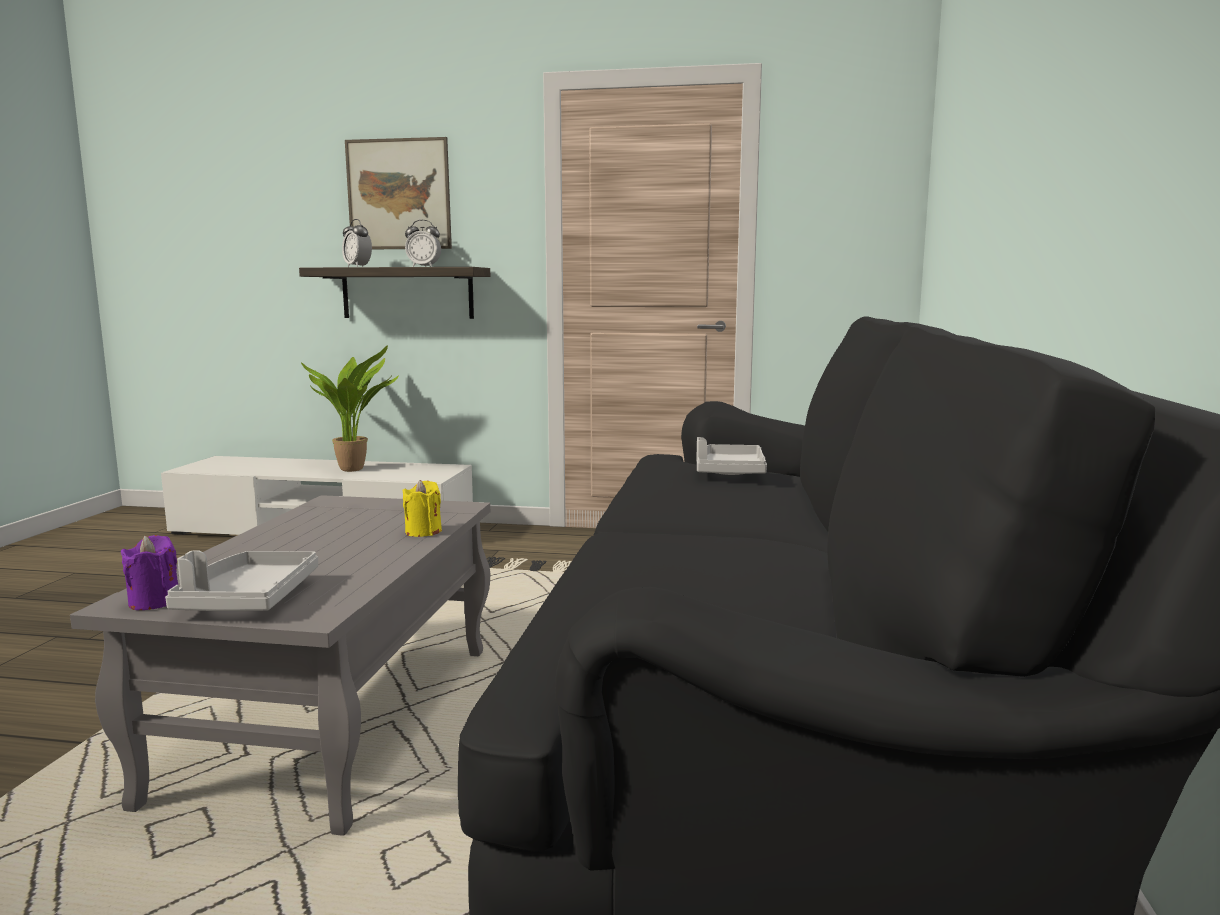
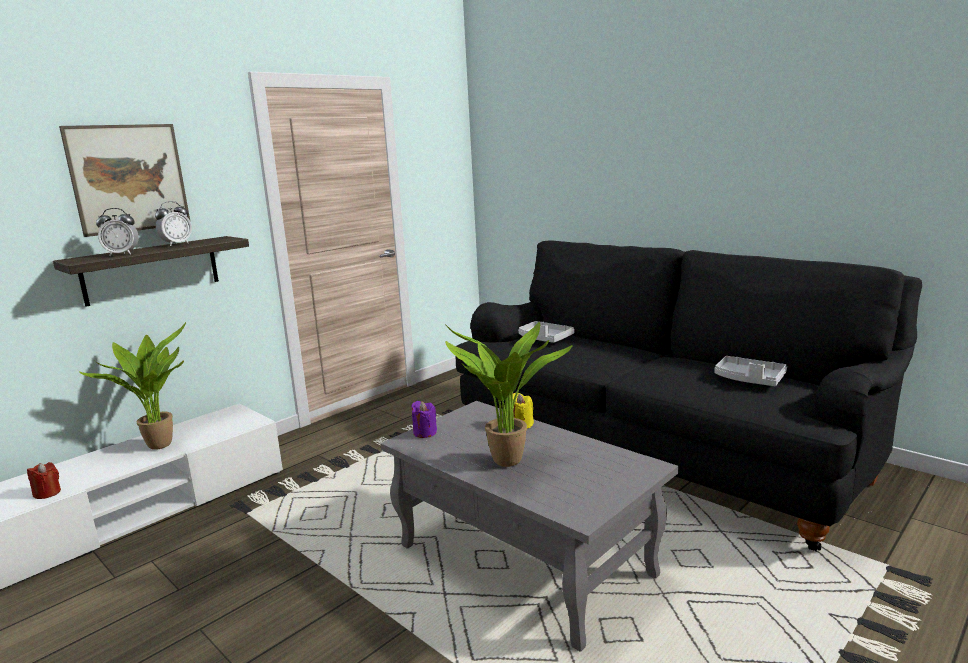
camera: 55 degrees left, 5 degrees up
(154, 602) = (588, 508): purple candle -> purple candle (425, 433)
(242, 470) = (47, 493): none -> red candle
(248, 599) = (608, 481): grey tray -> grey tray (749, 380)
(286, 547) = (508, 464): none -> potted plant

